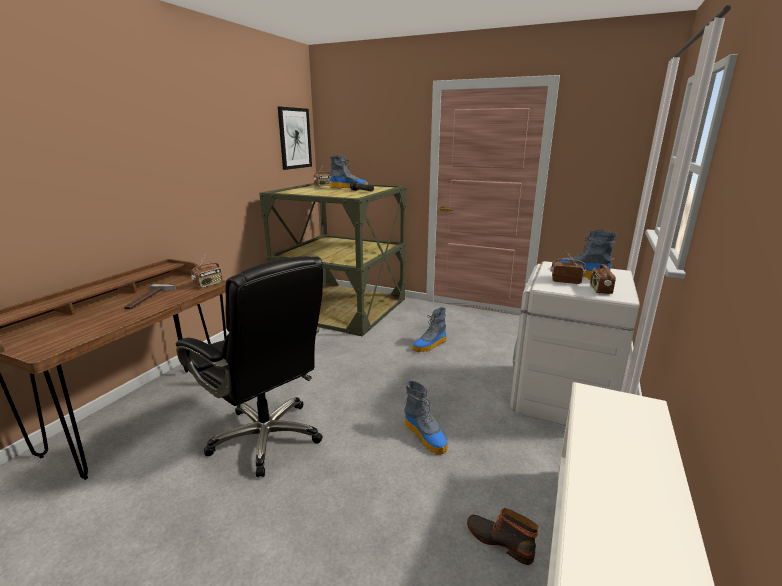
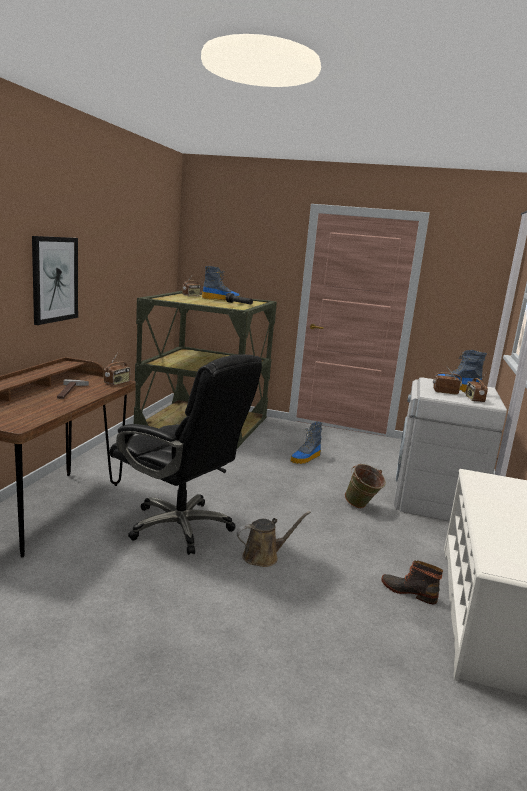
camera: 10 degrees left, 5 degrees down
(294, 138) = (164, 245): picture -> picture (54, 279)
(340, 480) = (264, 556): none -> brown watering can
(426, 436) = (327, 527): boot -> none
(473, 408) = (361, 507): none -> green bucket

